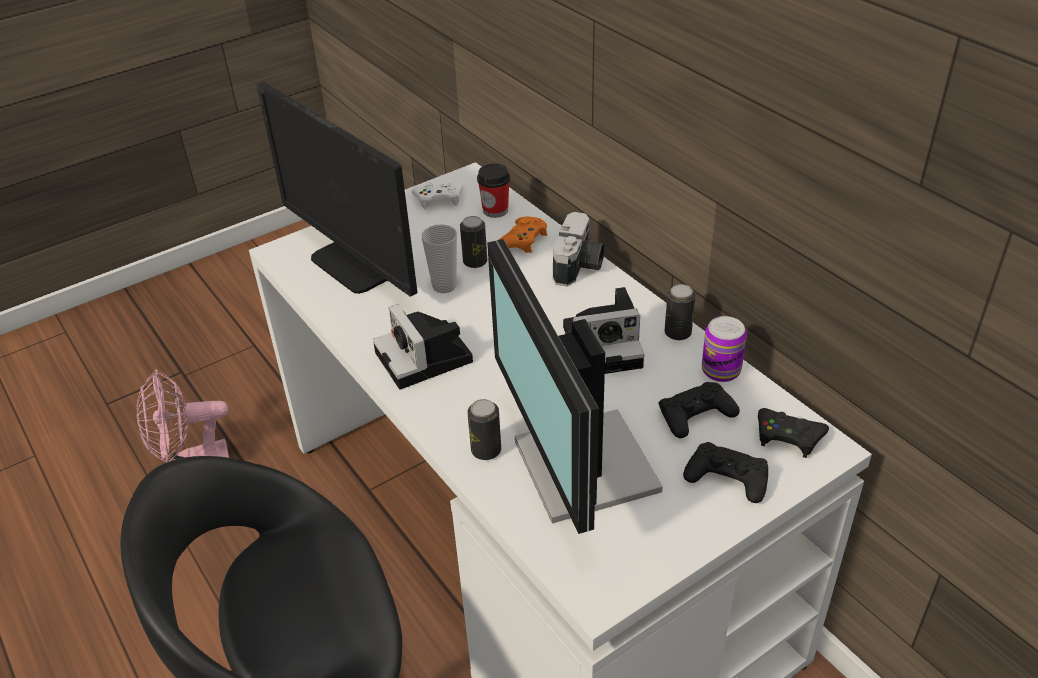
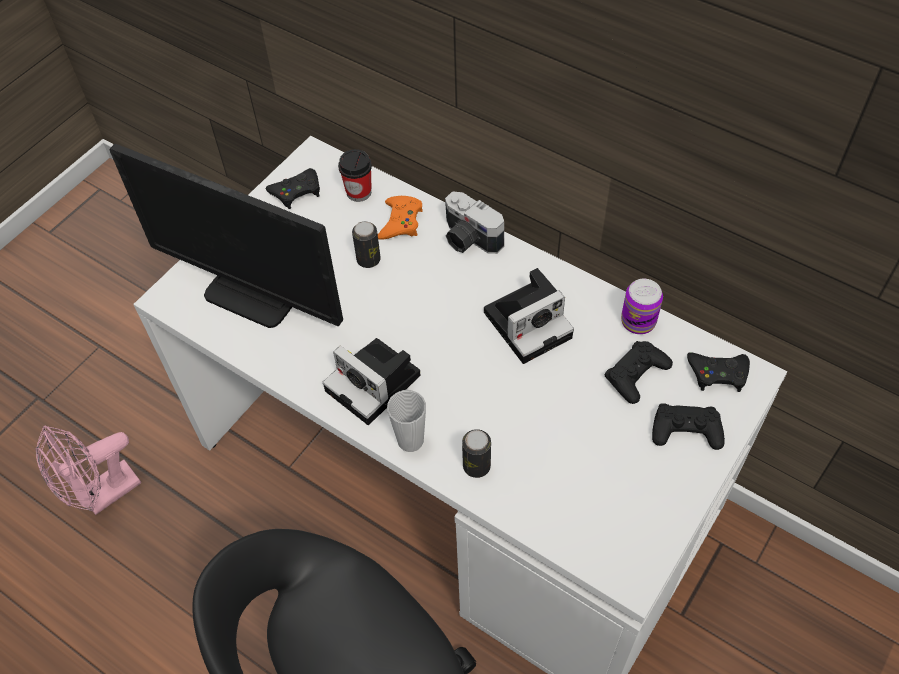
camera: 20 degrees left, 15 degrees up
(439, 199) = (296, 191): white game controller -> black game controller
(444, 286) = (353, 296): cup -> cup (410, 440)
(580, 266) = (468, 239): camera -> camera turned 135 degrees clockwise
(580, 469) = (565, 460): monitor -> none
(678, 333) = (586, 291): can -> none

